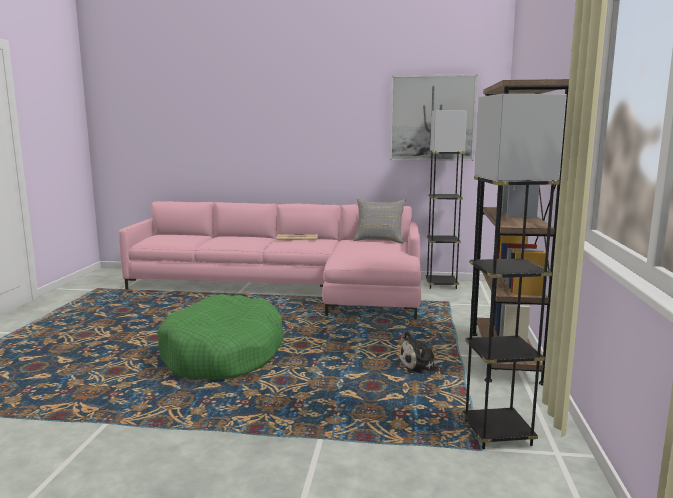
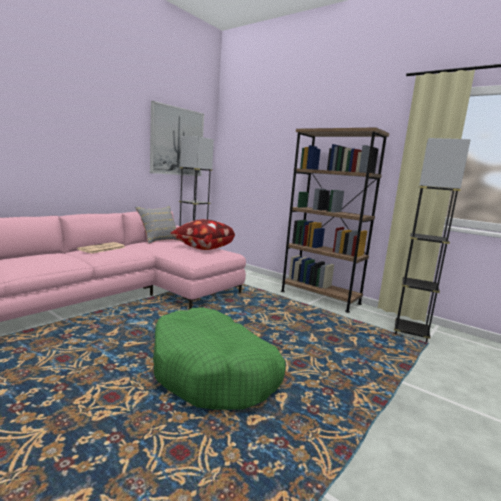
camera: 60 degrees left, 0 degrees up
(388, 253) = (202, 248): none -> pillow
(420, 366) = (313, 318): plush toy -> none

